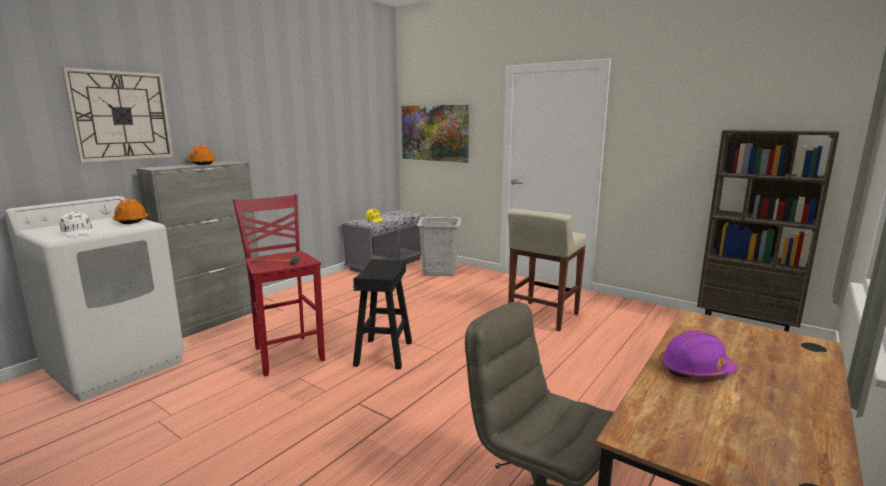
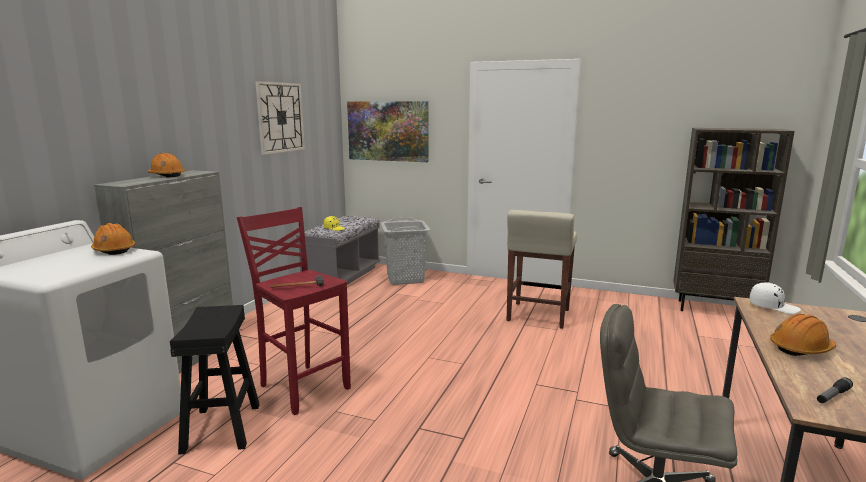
camera: 15 degrees left, 0 degrees up
(78, 233) = (67, 270): white cap -> white cap (773, 307)
(121, 116) = (74, 120): wall clock -> wall clock (280, 117)
(383, 353) = (407, 372): black stool -> black stool (221, 427)
(673, 424) = (832, 396): none -> flashlight
(696, 370) = (801, 348): purple hard hat -> orange hard hat

